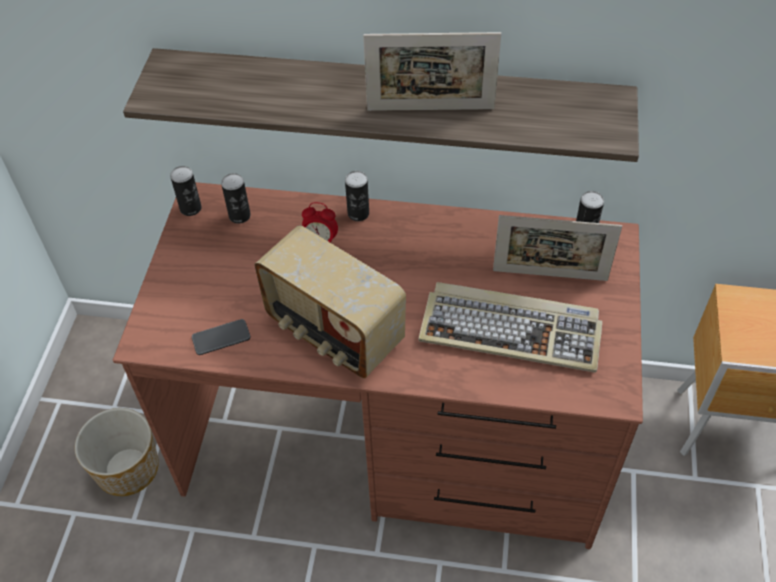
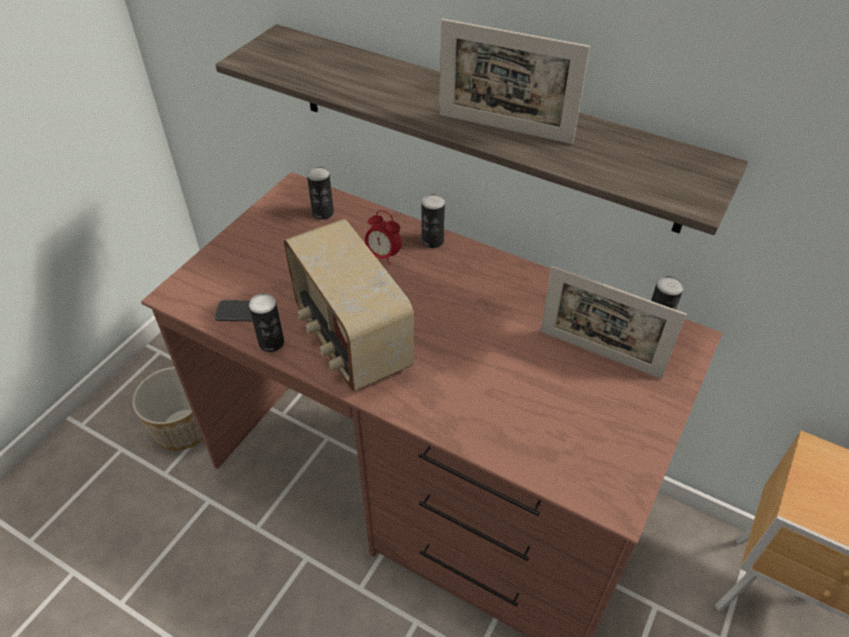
camera: 20 degrees right, 5 degrees down
(190, 208) = (284, 195): can -> can (271, 343)
(512, 330) = (532, 395): keyboard -> none

